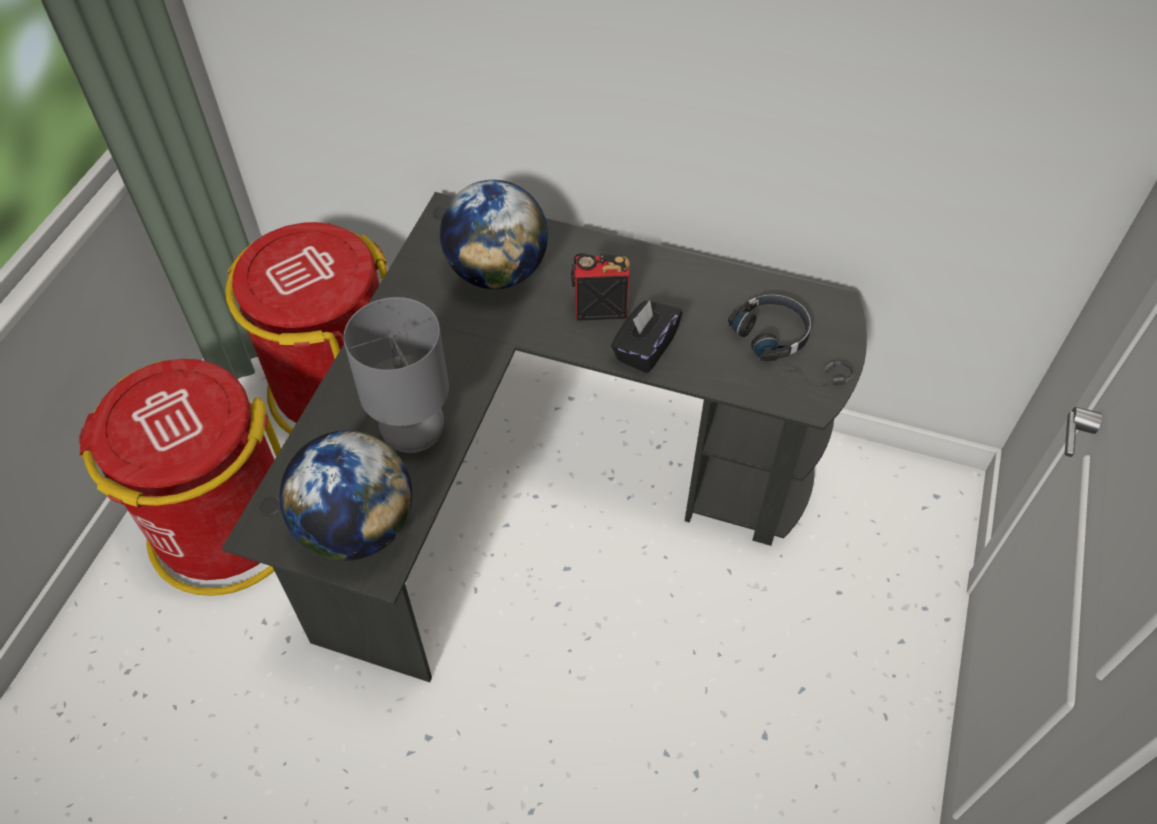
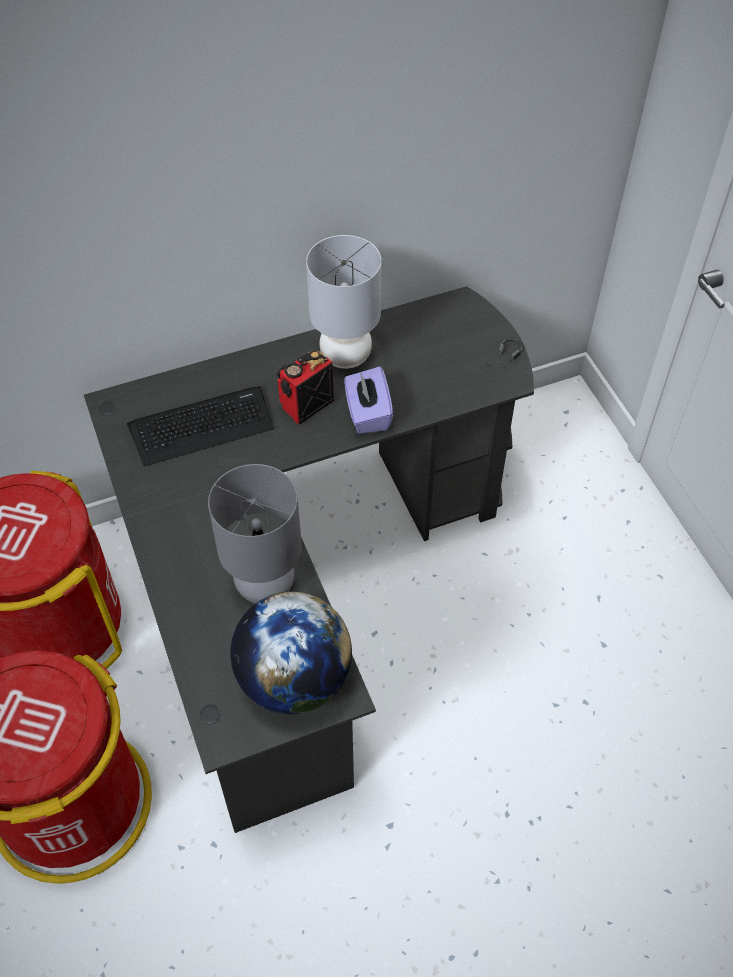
camera: 40 degrees left, 0 degrees up
(497, 272) = (202, 426): globe -> keyboard
(644, 349) = (367, 414): black tissue box -> purple tissue box
(676, 288) = (346, 357): none -> grey table lamp
(772, 333) = (441, 349): black headphones -> none

